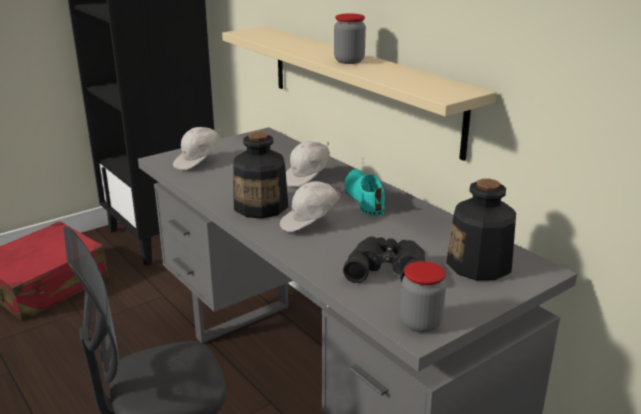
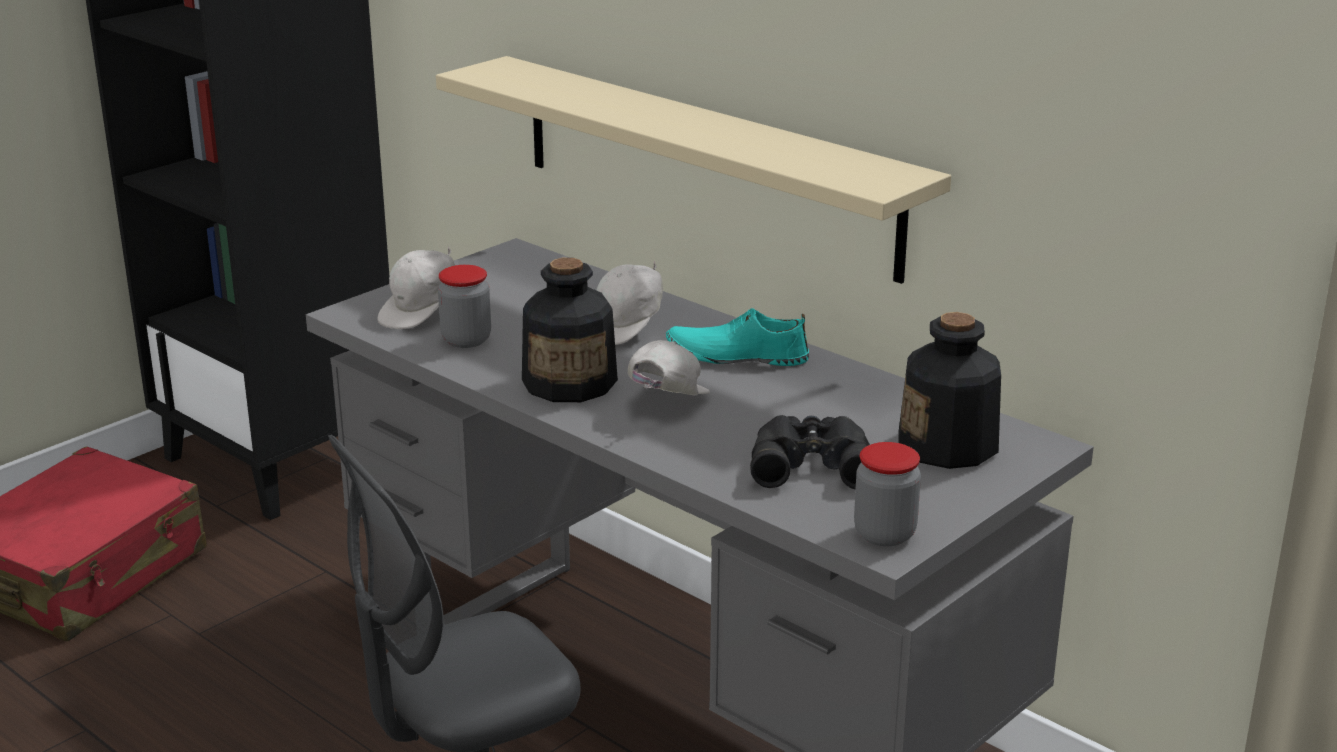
camera: 10 degrees left, 0 degrees up
(311, 223) = (665, 404): white cap -> white cap turned 150 degrees clockwise
(349, 61) = (695, 127): jar -> jar (466, 340)
(364, 198) = (736, 355): turquoise shoe -> turquoise shoe turned 60 degrees counterclockwise

